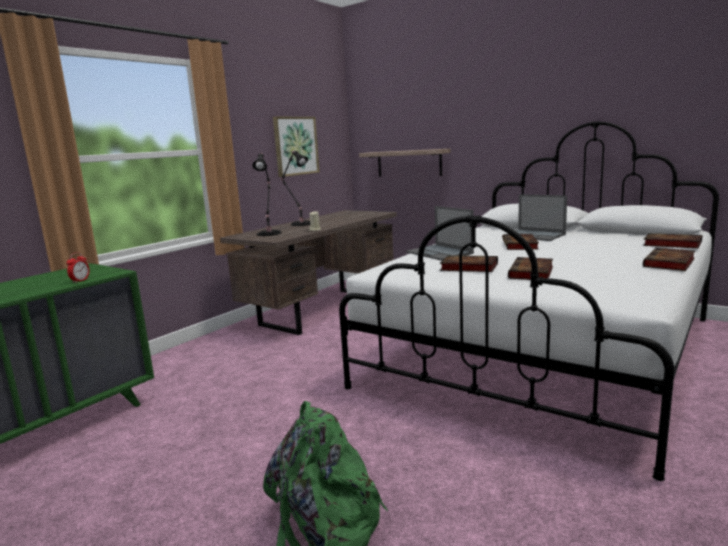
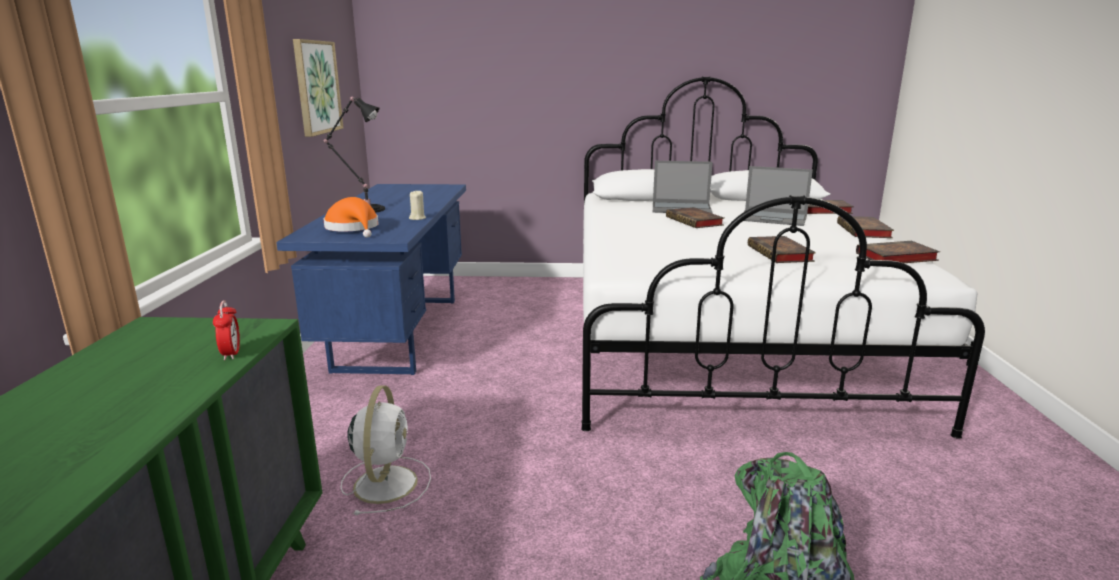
camera: 35 degrees left, 5 degrees up
(209, 387) = (386, 482): none -> white fan
(270, 233) = (354, 228): black table lamp -> orange hat
(323, 309) = (399, 332): brown desk -> blue desk
(409, 163) = (462, 116): shelf -> none
(440, 253) = (632, 238): laptop -> laptop (774, 218)
(467, 267) = (705, 254): book -> book (895, 257)

